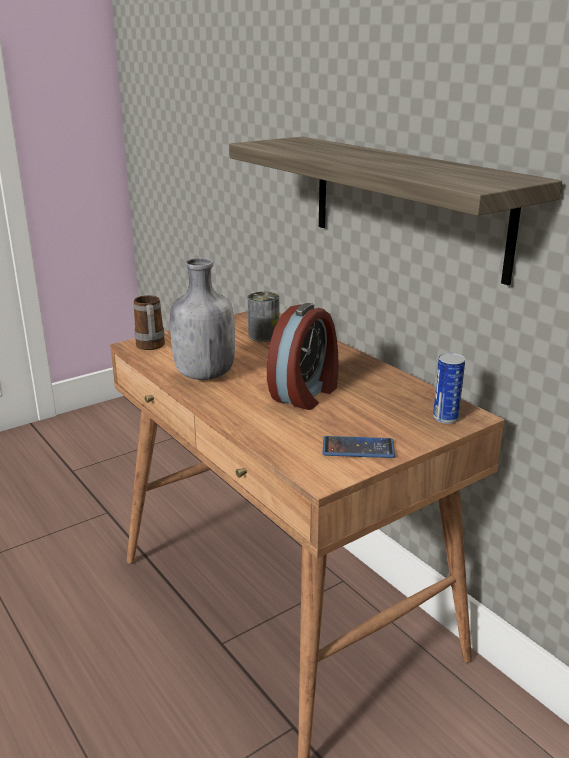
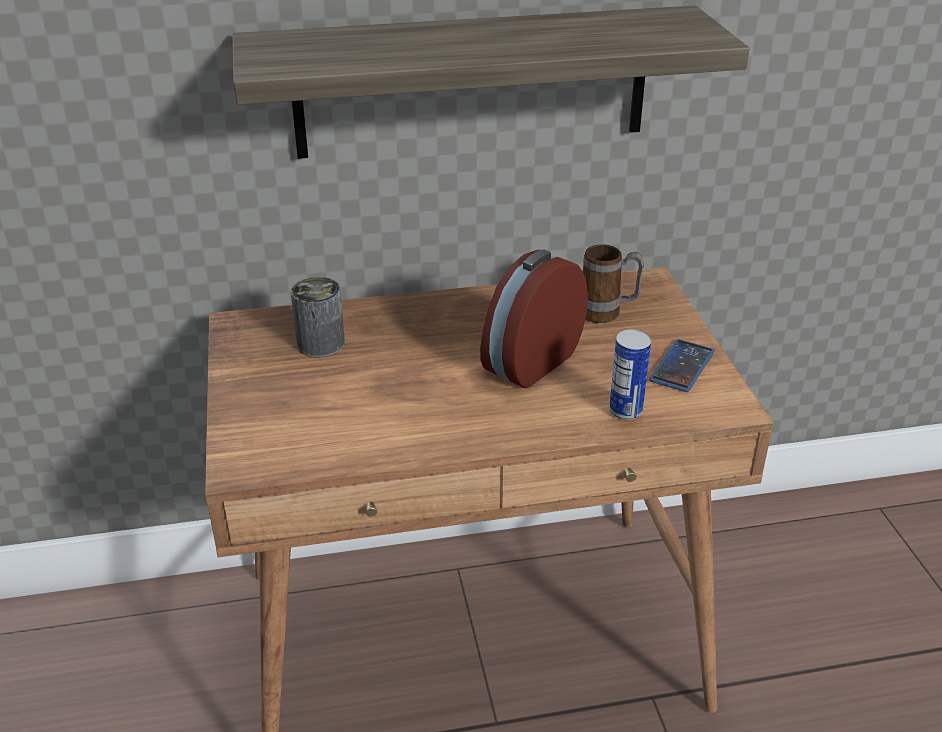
camera: 65 degrees left, 10 degrees up
(151, 347) = (265, 453): mug -> mug (607, 314)
(203, 375) = (411, 425): grey bottle -> none
(306, 393) = (529, 361): alarm clock -> alarm clock turned 105 degrees counterclockwise
(445, 418) = (646, 296): can -> can (625, 411)

